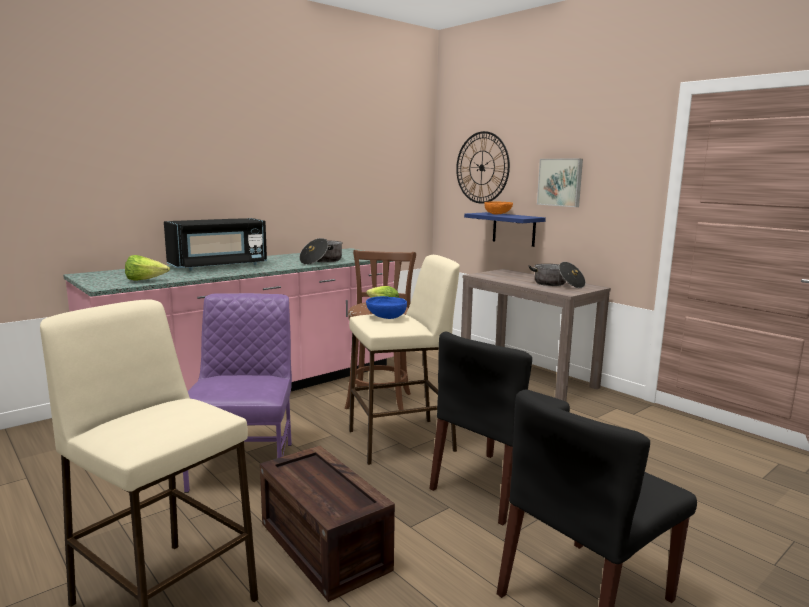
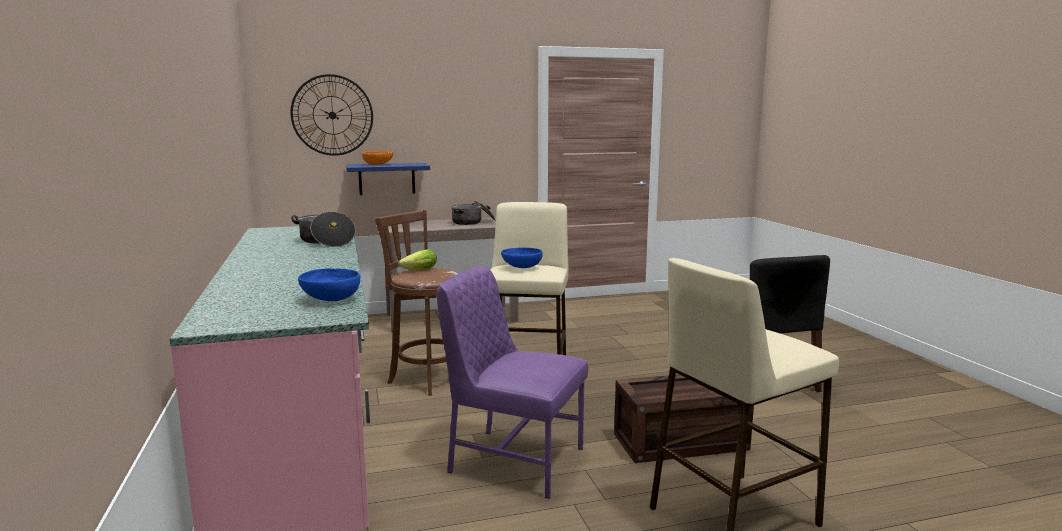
camera: 65 degrees left, 0 degrees up
(145, 280) = (330, 299): lettuce -> blue bowl
(218, 266) = (275, 271): black microwave -> none
(494, 487) = (630, 371): black chair -> none
(560, 182) = (438, 128): picture -> none

